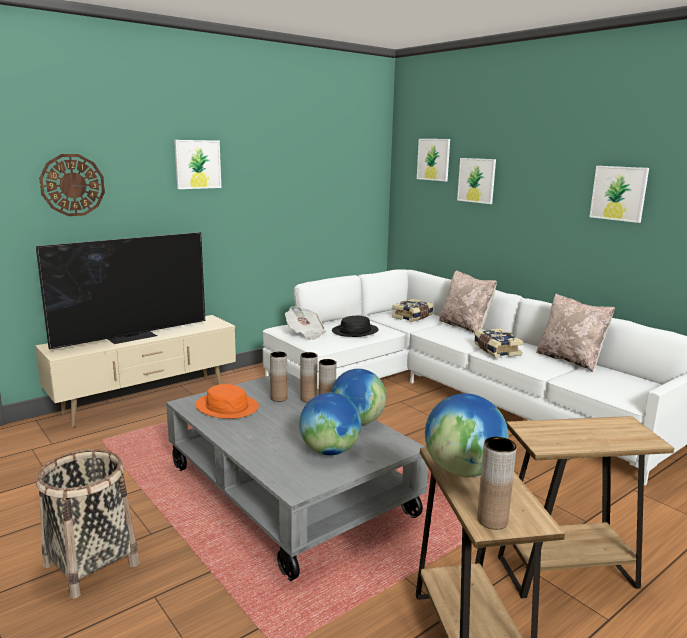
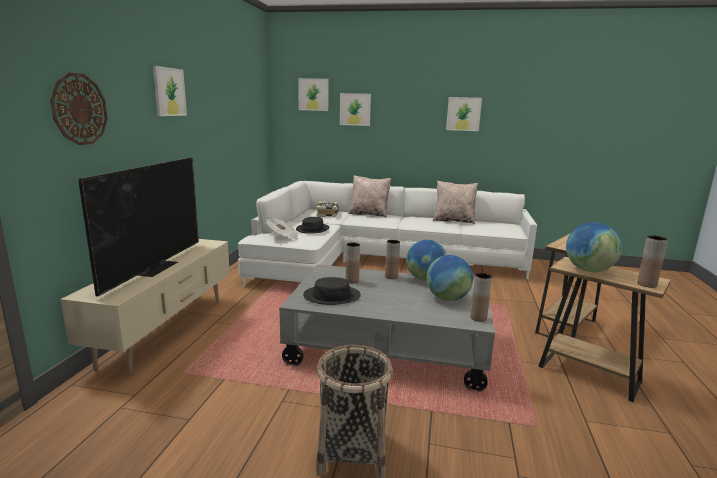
camera: 40 degrees left, 0 degrees up
(227, 407) = (332, 296): orange hat -> black hat
(308, 399) = (370, 275): brown vase -> brown vase (478, 318)
(496, 350) = (413, 223): book -> none

